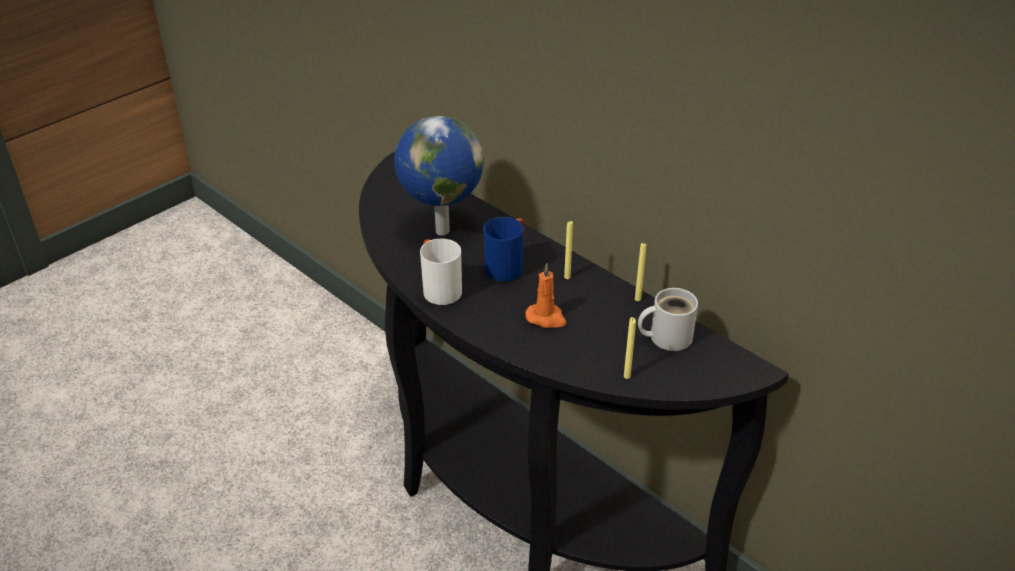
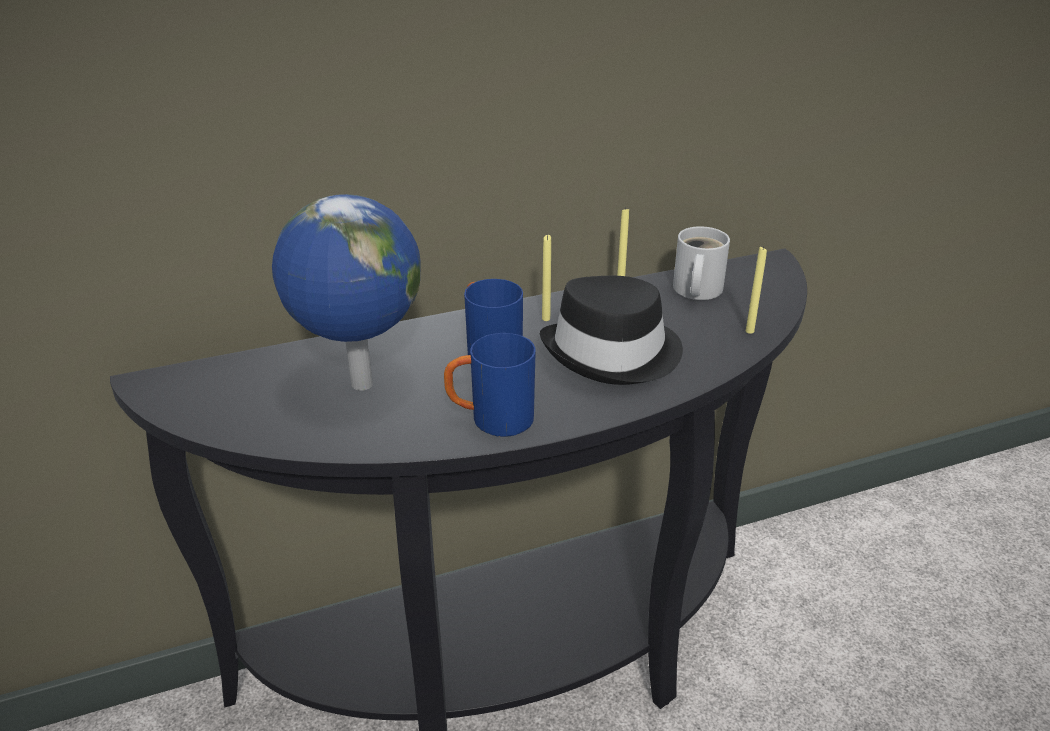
camera: 65 degrees left, 5 degrees down
(438, 289) = (490, 420): white mug -> blue mug
(546, 318) = (614, 353): orange candle -> black hat

